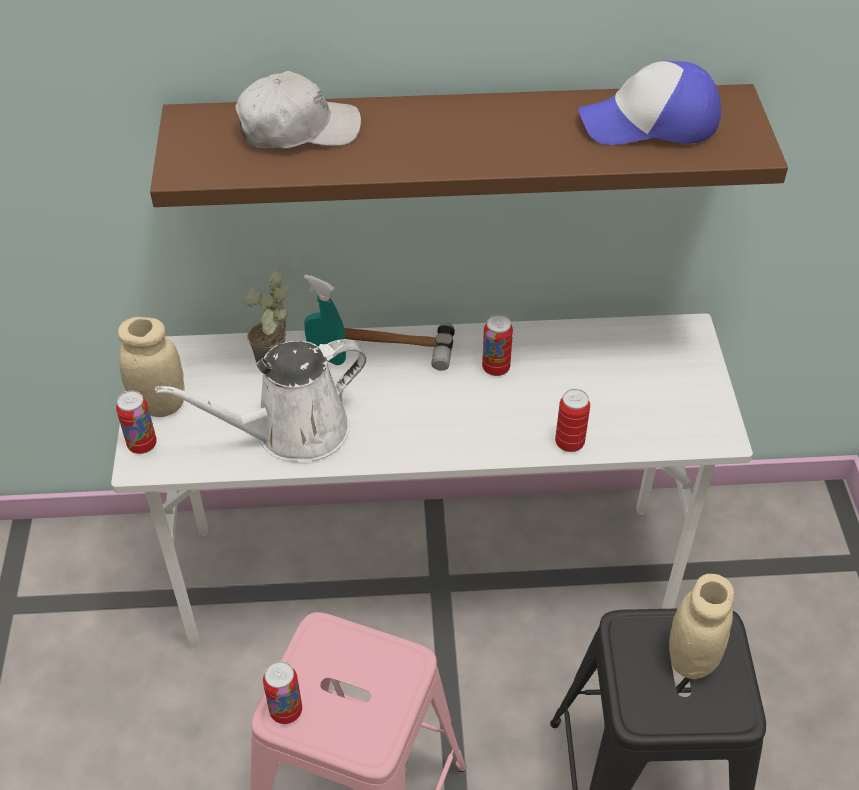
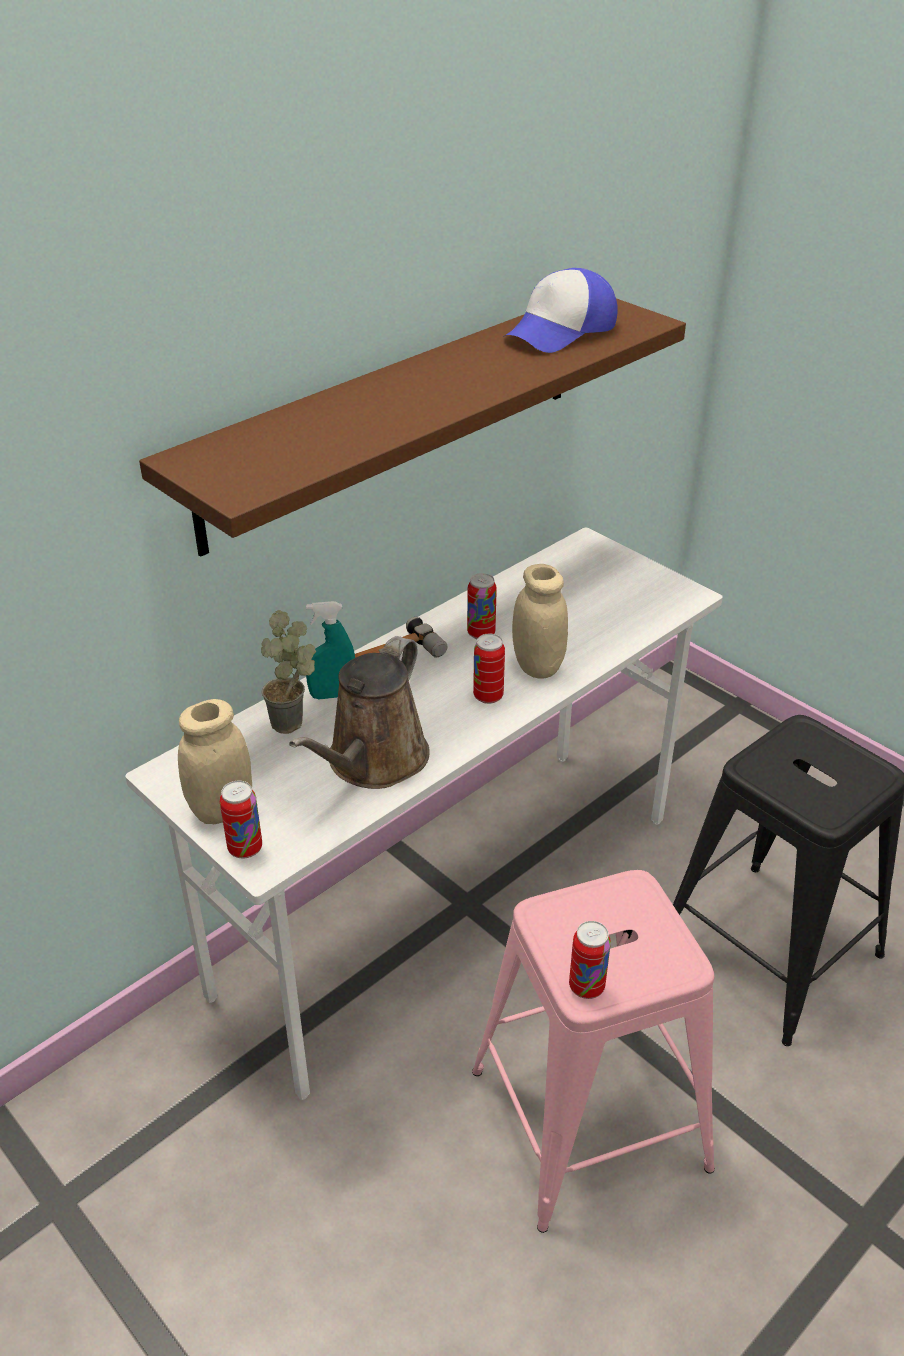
camera: 40 degrees left, 10 degrees down
(292, 431) = (373, 762): white watering can -> brown watering can
(298, 129) = (298, 429): white cap -> none
(569, 443) = (597, 652): can -> can (488, 696)
(691, 658) = (810, 759): beige jar -> beige jar (537, 666)

